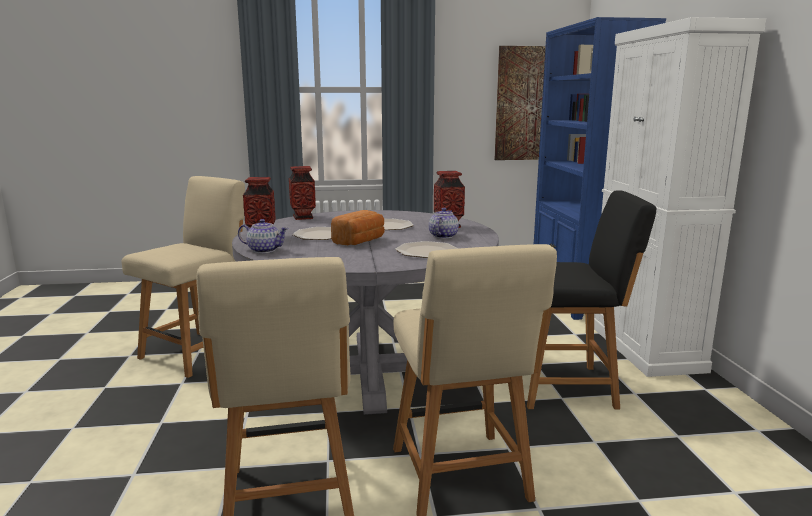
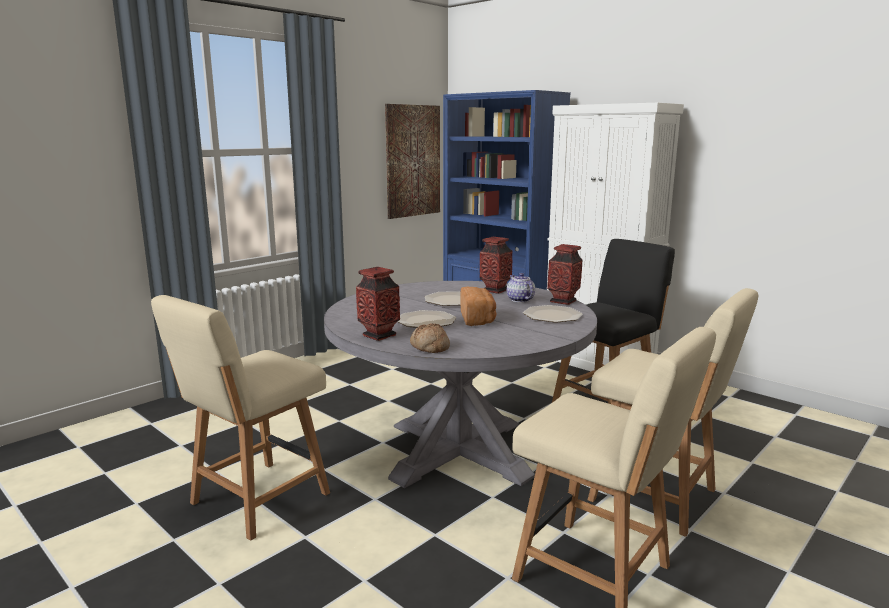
camera: 40 degrees left, 0 degrees up
(198, 352) = (256, 500): beige chair -> beige chair turned 135 degrees counterclockwise
(264, 250) = (429, 347): teapot -> bread
(303, 217) = (346, 307): vase -> vase (563, 301)

